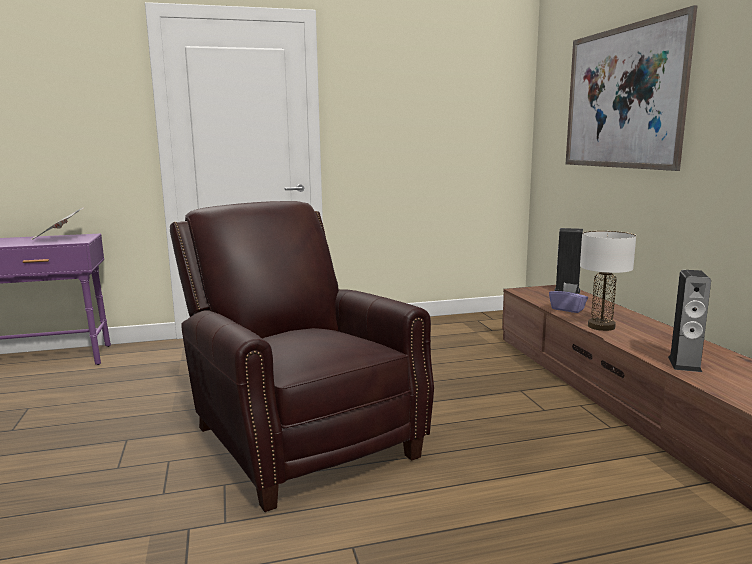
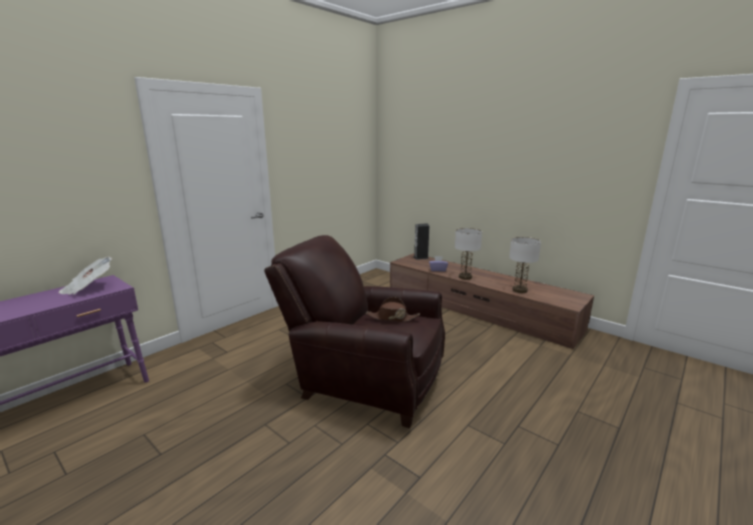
camera: 35 degrees left, 5 degrees up
(326, 333) = (392, 317): none -> brown hat
(621, 98) = (447, 154): picture -> none
(684, 364) = (519, 290): speaker -> table lamp

